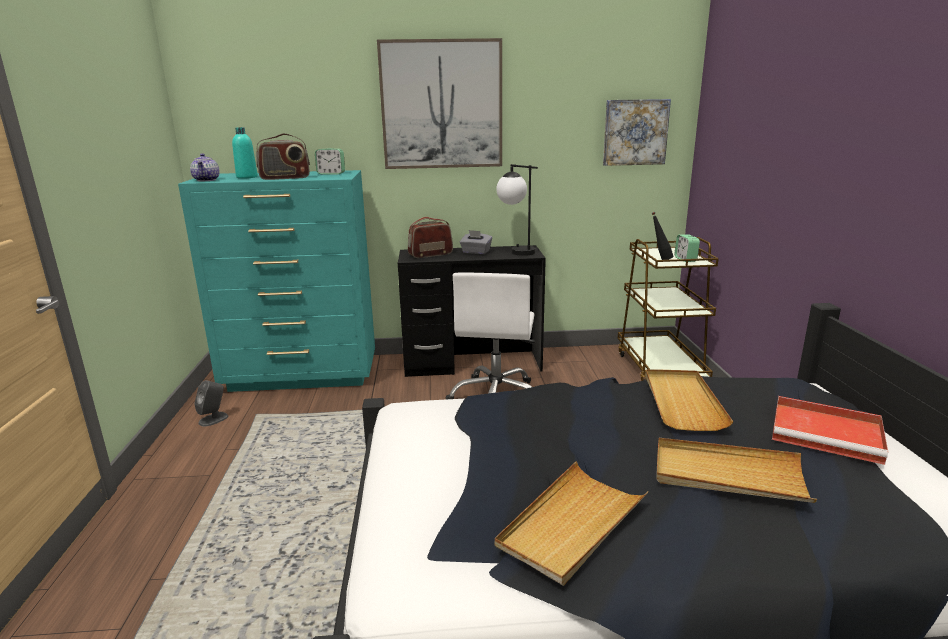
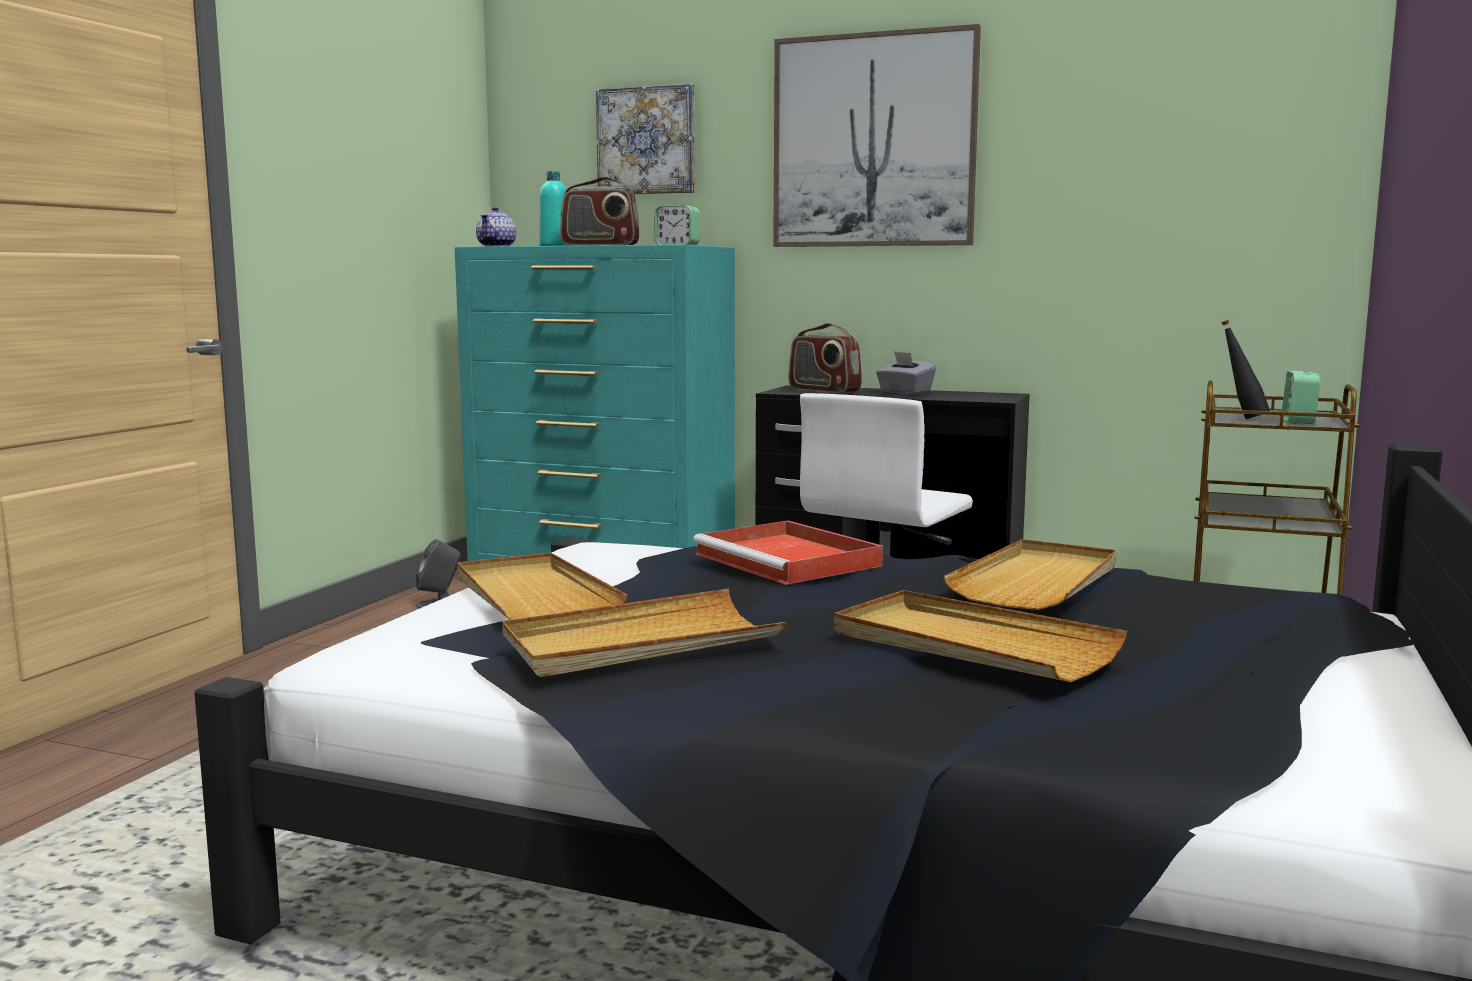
camera: 25 degrees right, 10 degrees down
(430, 254) = (824, 390): radio -> radio turned 135 degrees counterclockwise
(439, 482) = (533, 596): none -> beige tray
(515, 251) = (977, 395): table lamp -> none
(635, 132) = (1239, 184): picture -> picture (647, 141)
(828, 433) = (1268, 644): red tray -> red tray (790, 560)

